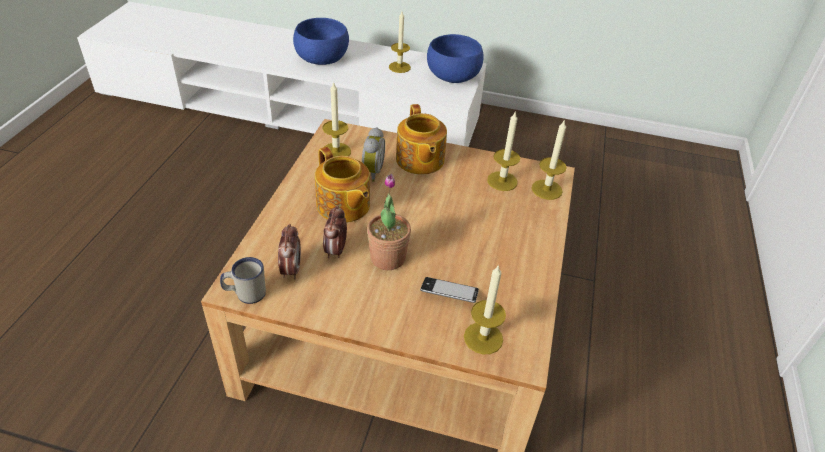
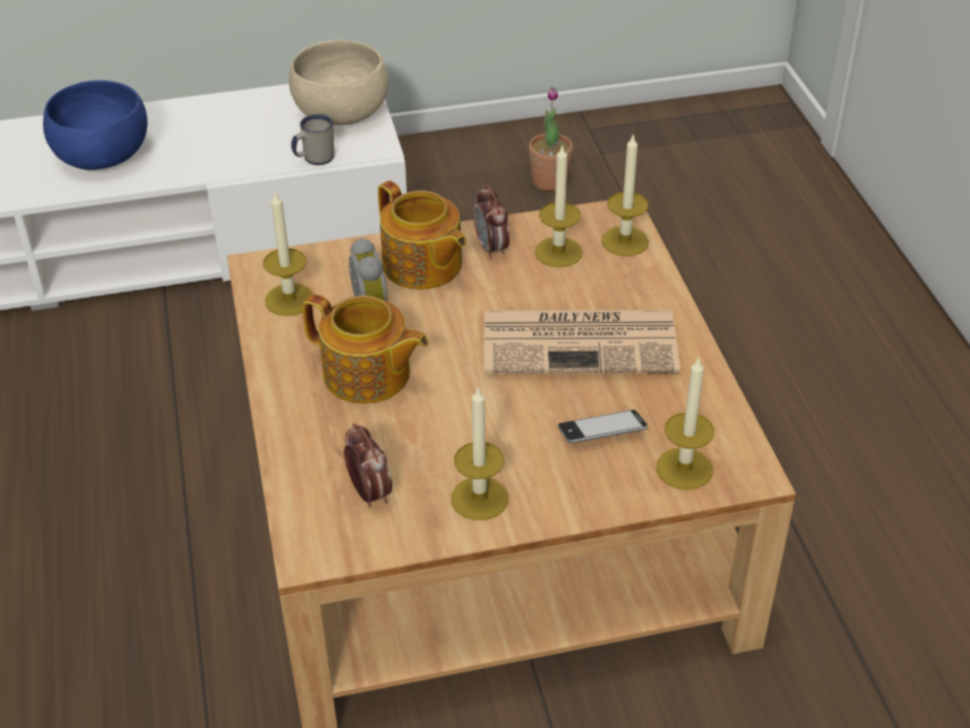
camera: 25 degrees left, 0 degrees up
(245, 294) = (334, 551): white mug -> white mug (314, 159)
(336, 250) = (409, 441): alarm clock -> alarm clock (492, 248)
(388, 258) = (488, 421): potted plant -> potted plant (549, 181)
(399, 67) = (244, 126): candle -> candle (479, 498)
(453, 76) = (342, 113): blue bowl -> beige bowl
(477, 236) = (582, 342): none -> newspaper

